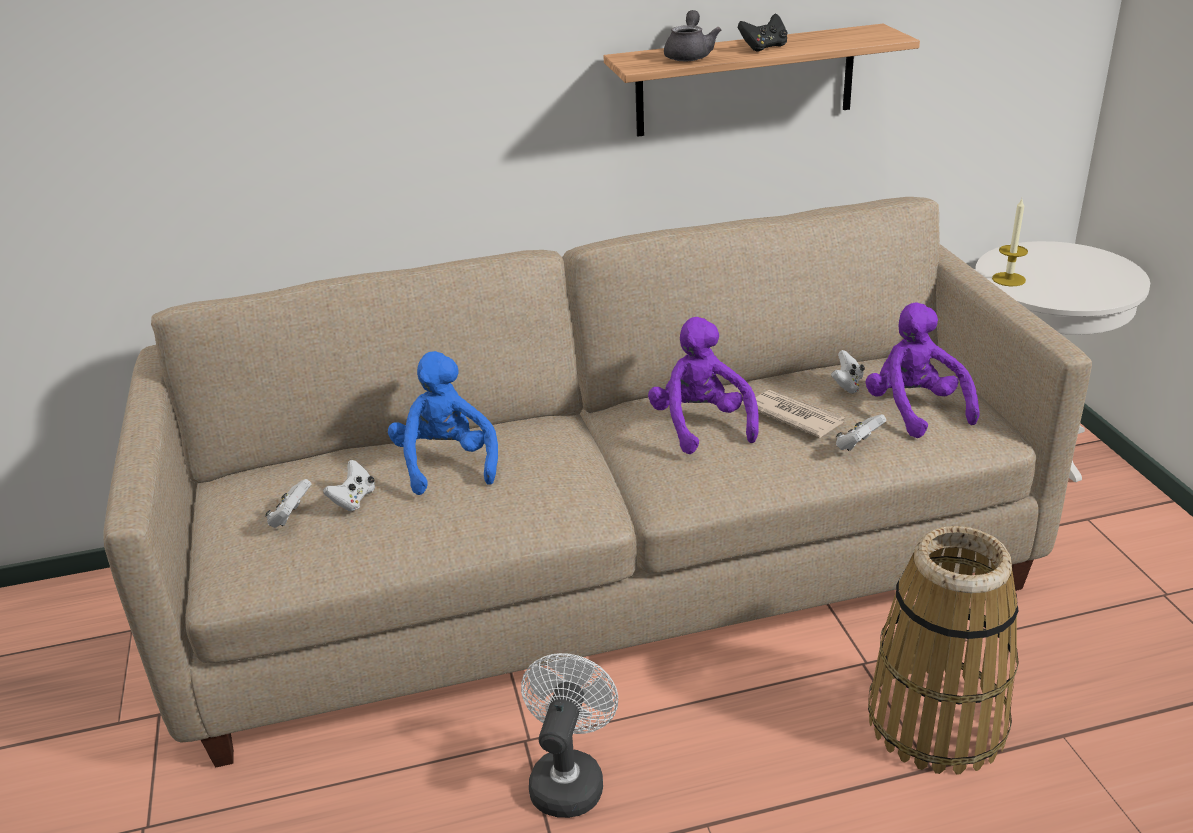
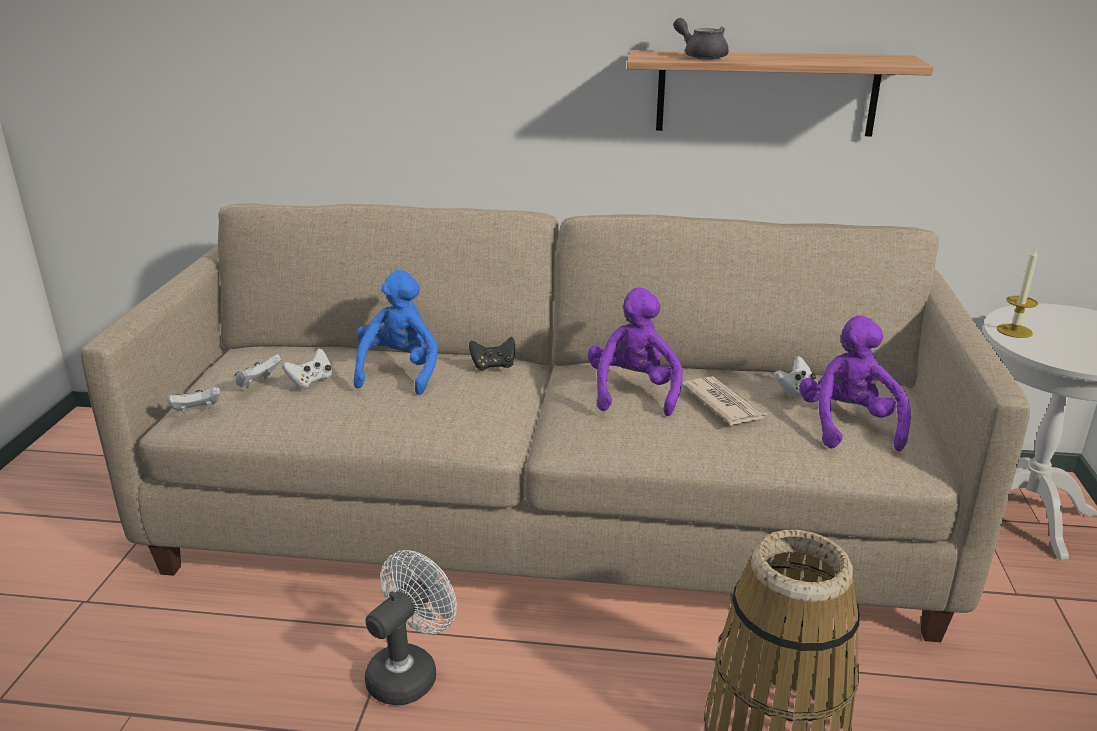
camera: 20 degrees right, 5 degrees down
(689, 55) = (701, 56): grey teapot -> grey teapot turned 75 degrees counterclockwise
(764, 48) = (775, 58): black game controller -> black game controller (493, 365)
(858, 445) = (765, 440): white game controller -> white game controller (197, 411)

